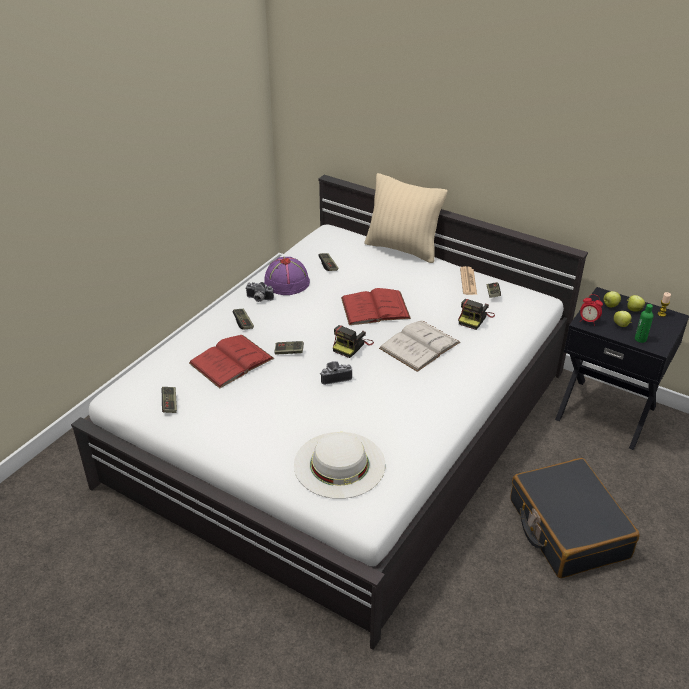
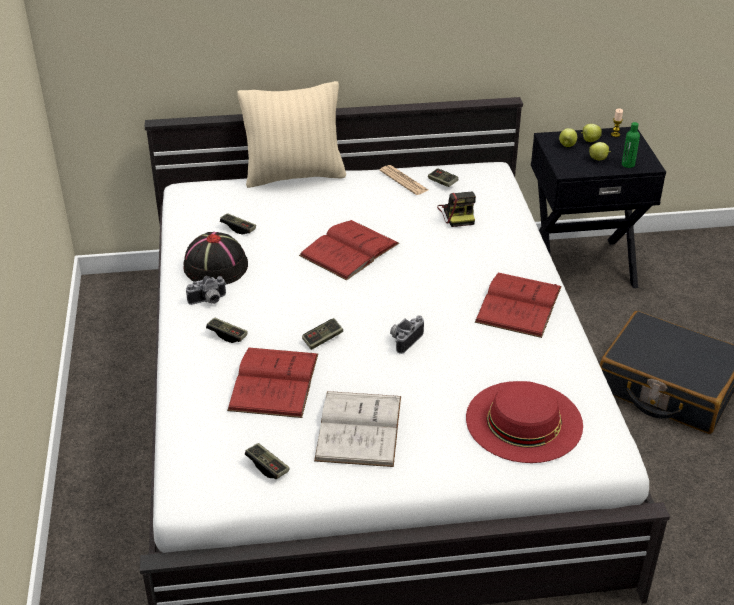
camera: 40 degrees left, 0 degrees up
(286, 282) = (215, 267): purple hat -> black hat
(339, 464) = (524, 421): white hat -> red hat
(352, 345) = (378, 299): camera -> none
(419, 345) = (442, 265): white book -> white book (359, 428)
(436, 394) = (518, 304): none -> red book
(588, 321) = (568, 168): alarm clock -> none

